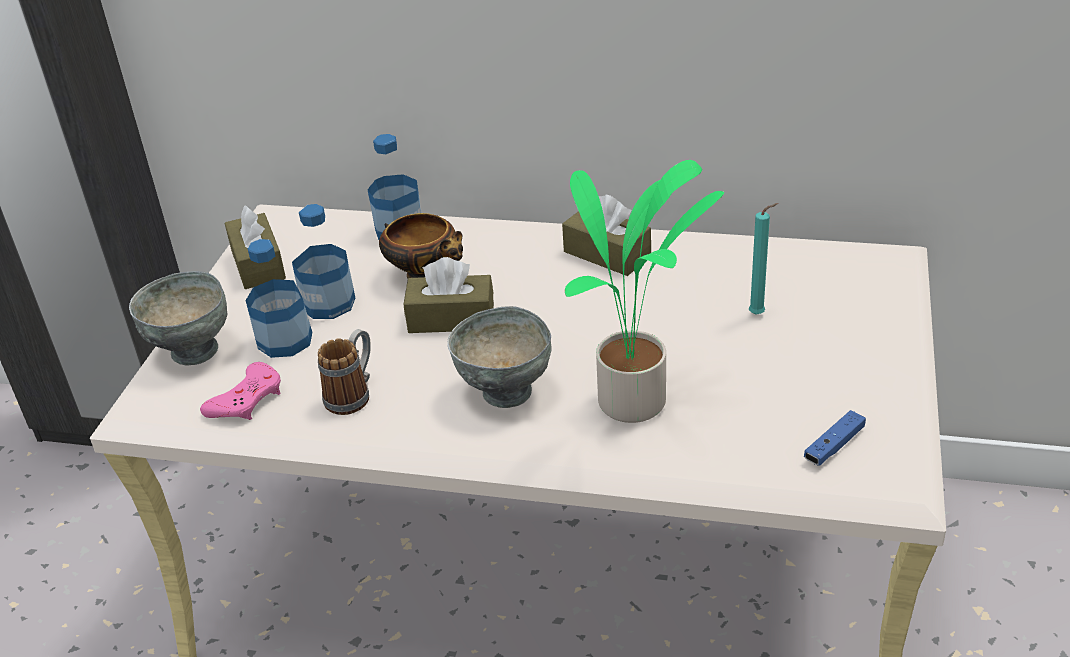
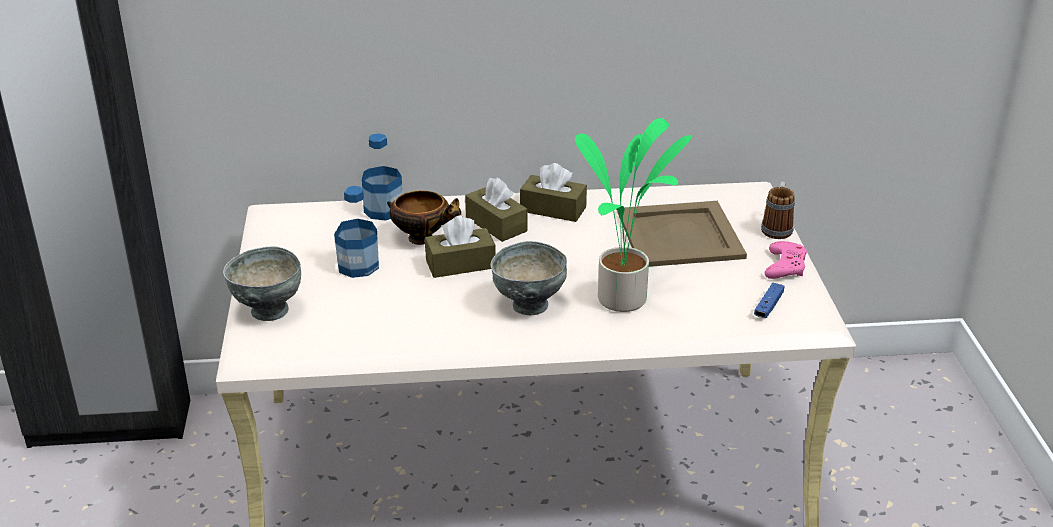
camera: 20 degrees left, 5 degrees down
(247, 399) = (334, 336): pink game controller -> pink game controller (785, 266)
(258, 264) = (282, 246): brown tissue box -> brown tissue box (496, 224)
(285, 340) = (339, 294): bottle -> none
(353, 394) = (416, 322): mug -> mug (777, 228)
(759, 314) = (681, 235): turquoise candle -> beige tray

